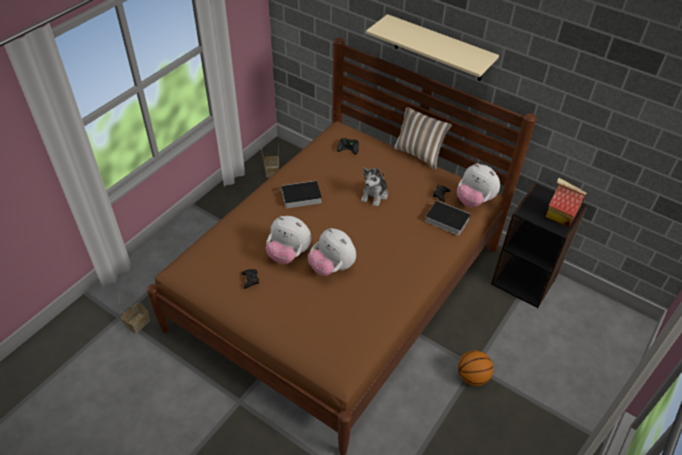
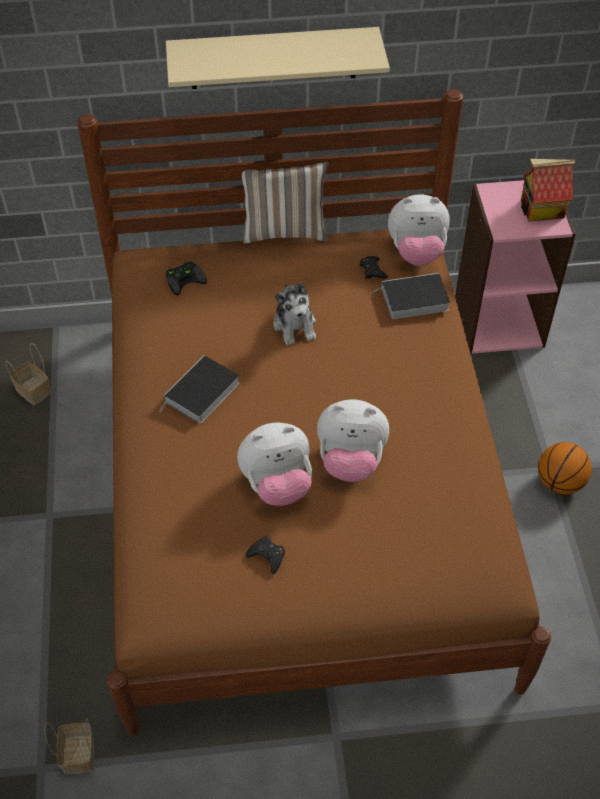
camera: 40 degrees left, 5 degrees up
(524, 279) = (498, 321): black bookcase -> pink bookcase

